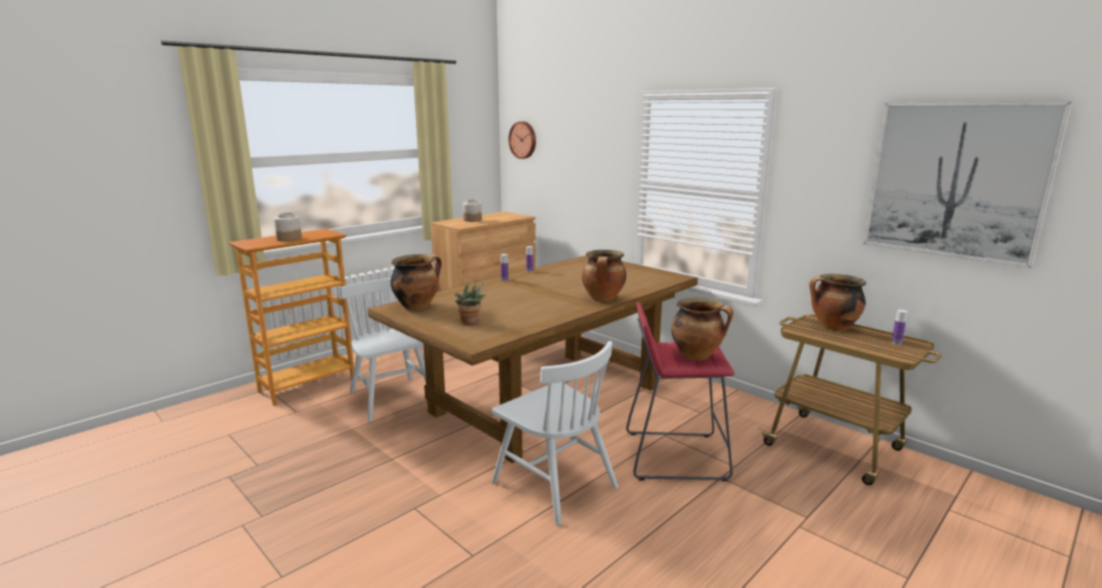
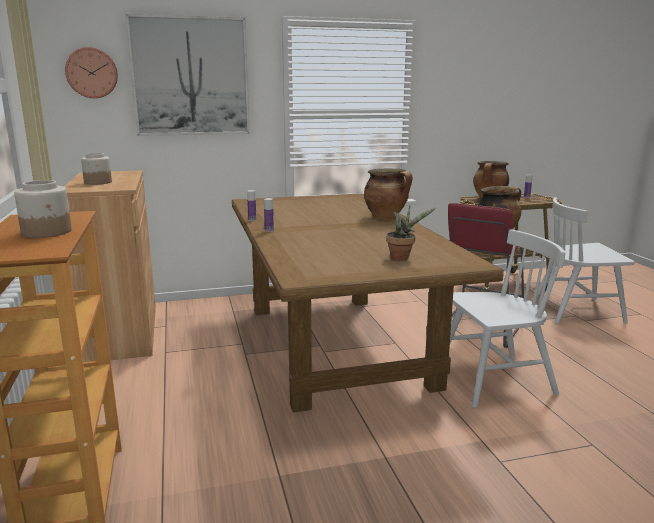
camera: 60 degrees left, 0 degrees up
(392, 398) = (225, 429): white chair -> white chair (577, 311)
(417, 306) = (312, 268): cooking pot -> none
(956, 180) = (529, 87): picture -> picture (190, 77)

